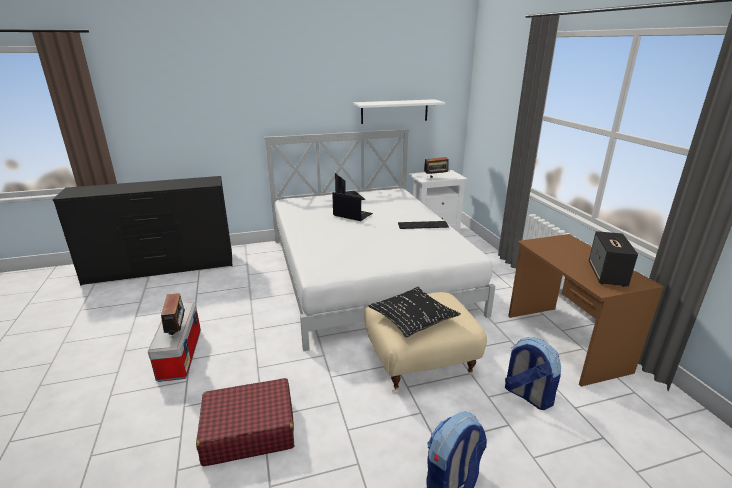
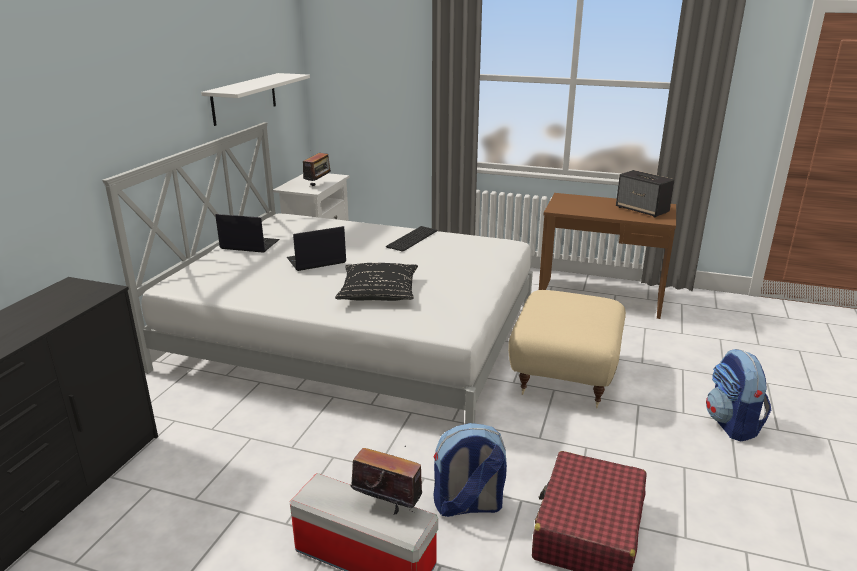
camera: 55 degrees left, 0 degrees up
(412, 318) = (576, 319): black pillow -> black pillow (378, 291)
(527, 395) = (653, 345): backpack -> backpack (468, 506)

